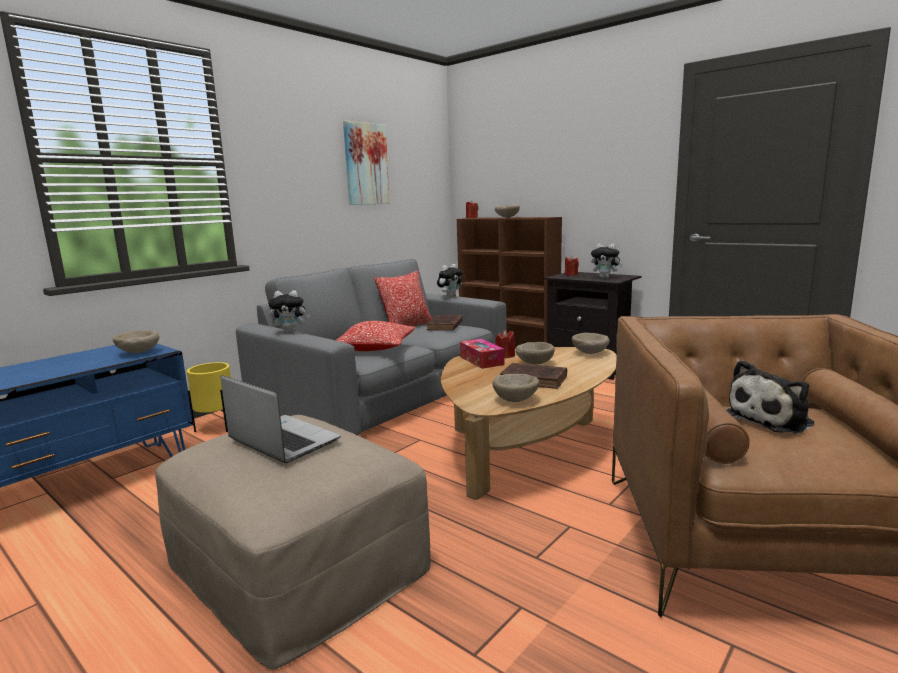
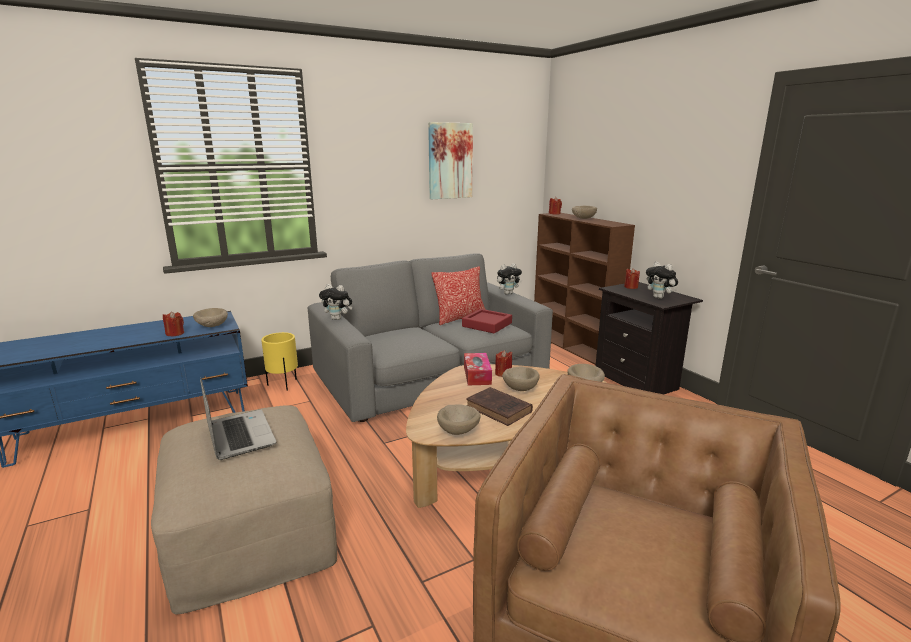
camera: 20 degrees right, 5 degrees up
(93, 364) = (175, 333): none -> red candle
(375, 348) = (407, 341): pillow -> none
(444, 326) = (487, 325): brown book -> red tray
(772, 419) = (642, 528): plush toy -> none

